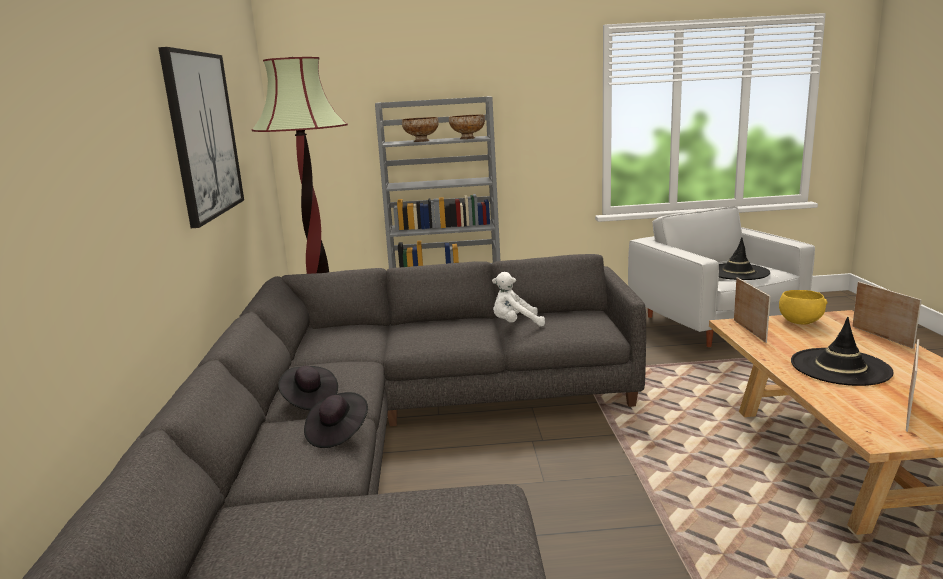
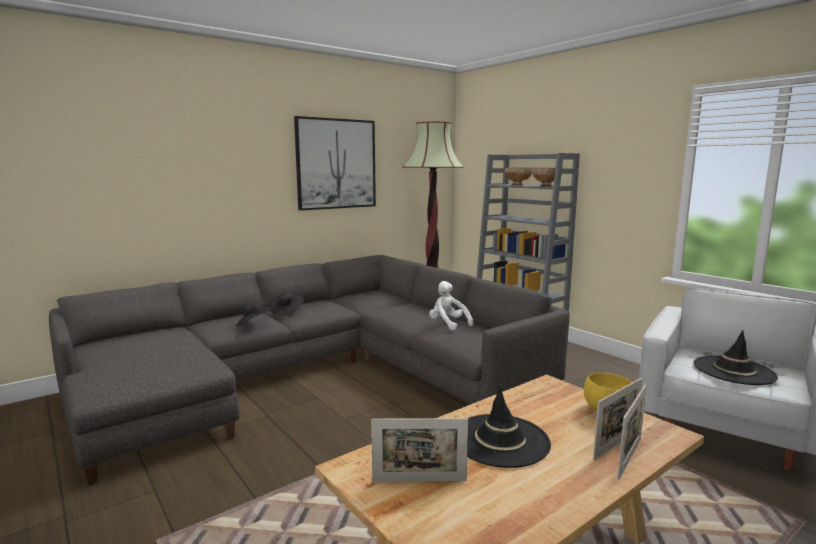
camera: 55 degrees right, 5 degrees down
(749, 331) = (542, 392): picture frame -> picture frame (616, 444)

